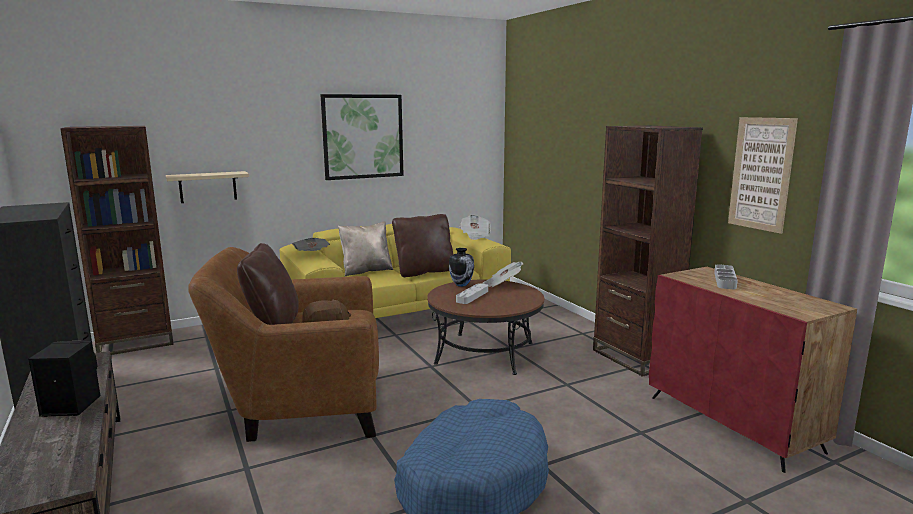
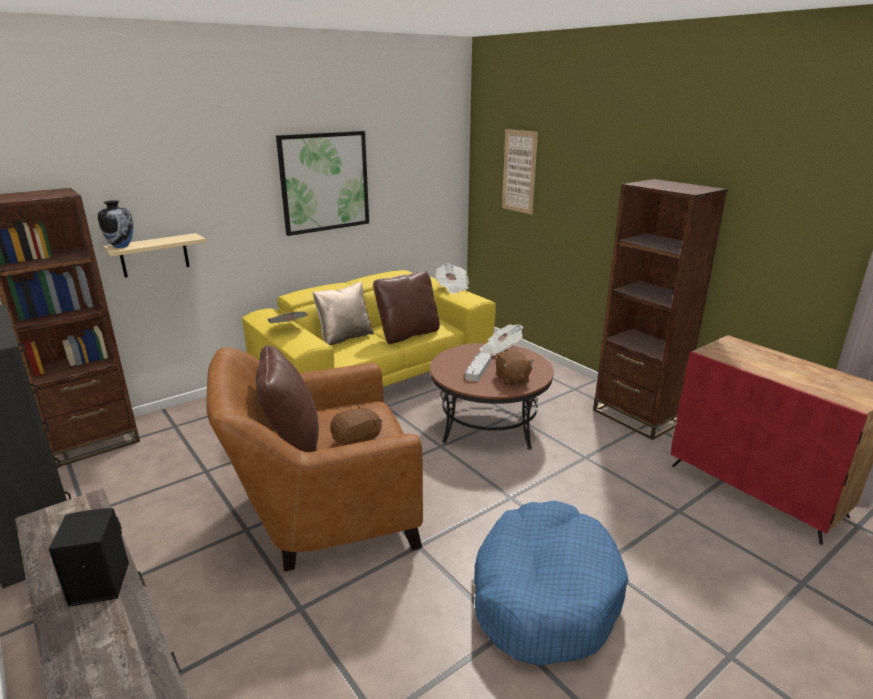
camera: 10 degrees left, 10 degrees up
(461, 285) = (459, 353): vase -> vase (121, 246)
(499, 304) = (512, 379): none -> brown plush toy
(725, 280) = (757, 355): grey tray -> none
(761, 174) = (792, 243): picture -> picture (519, 171)

